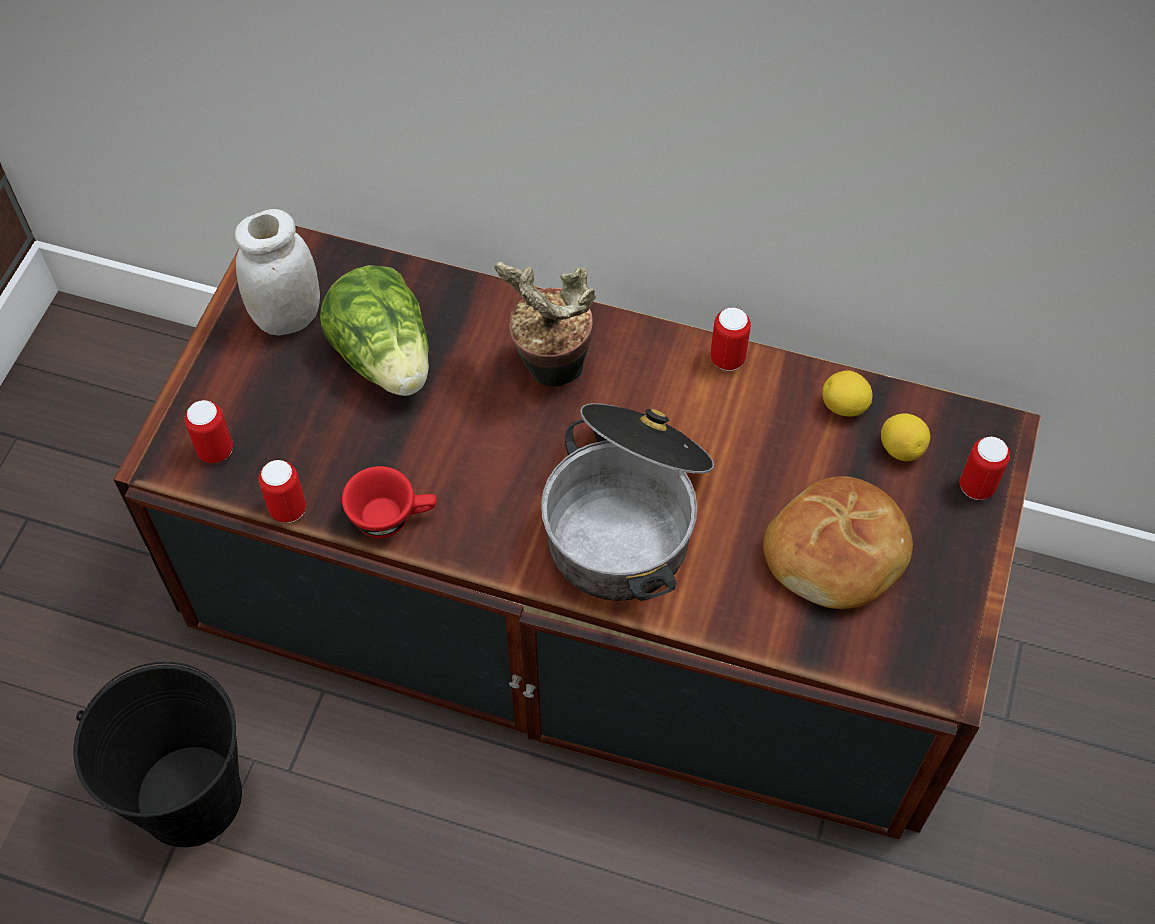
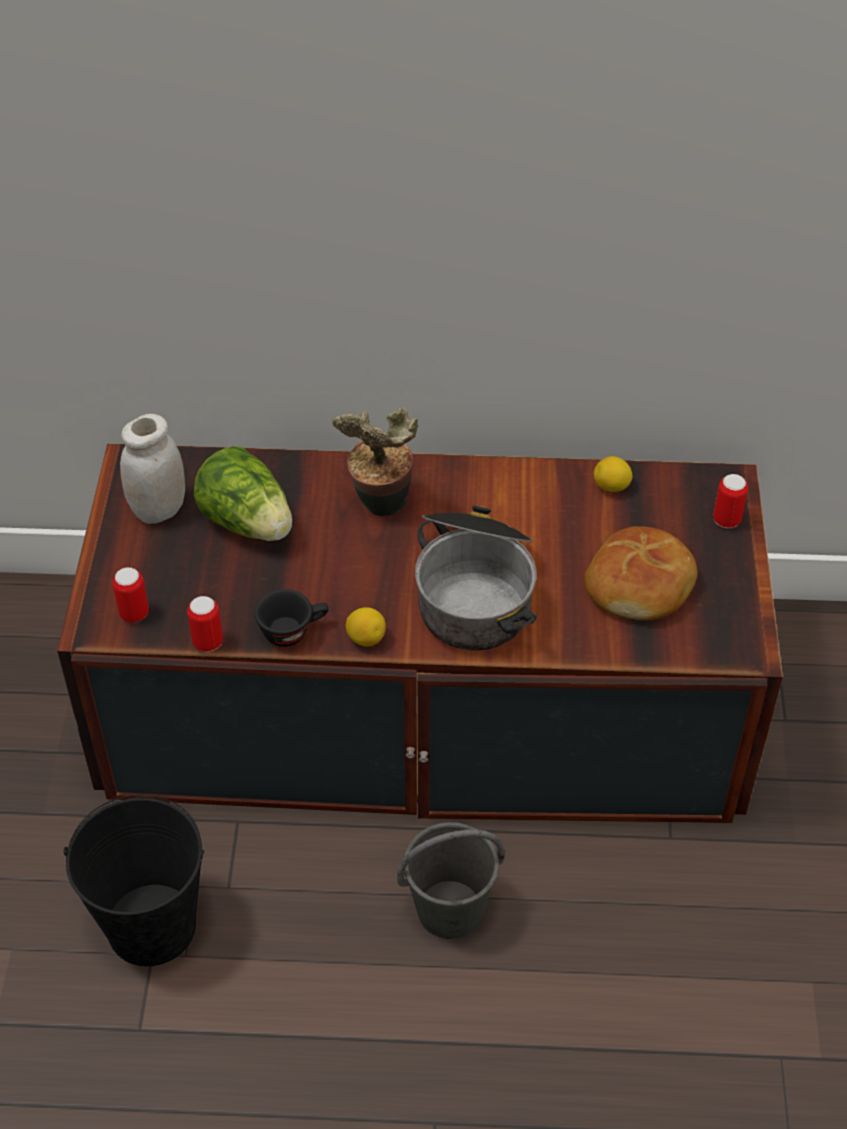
camera: 15 degrees left, 10 degrees down
(393, 517) = (293, 630): red cup -> black cup
(531, 865) = (451, 909): none -> grey bucket
(727, 359) = (513, 472): can -> none
(901, 449) = (663, 506): lemon -> lemon (366, 638)

